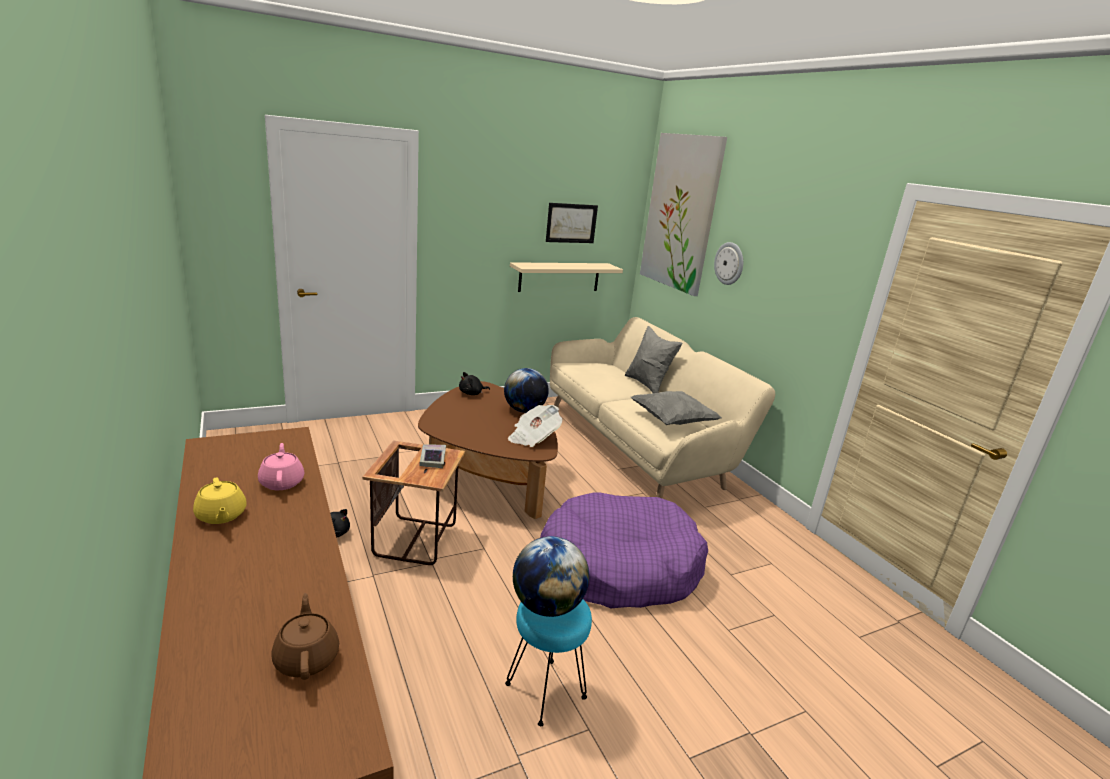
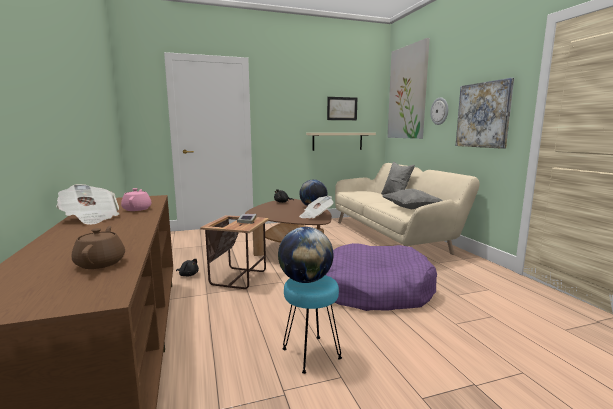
camera: 10 degrees right, 10 degrees down
(221, 515) = (91, 218): yellow teapot -> newspaper
(794, 295) = (483, 115): none -> picture

